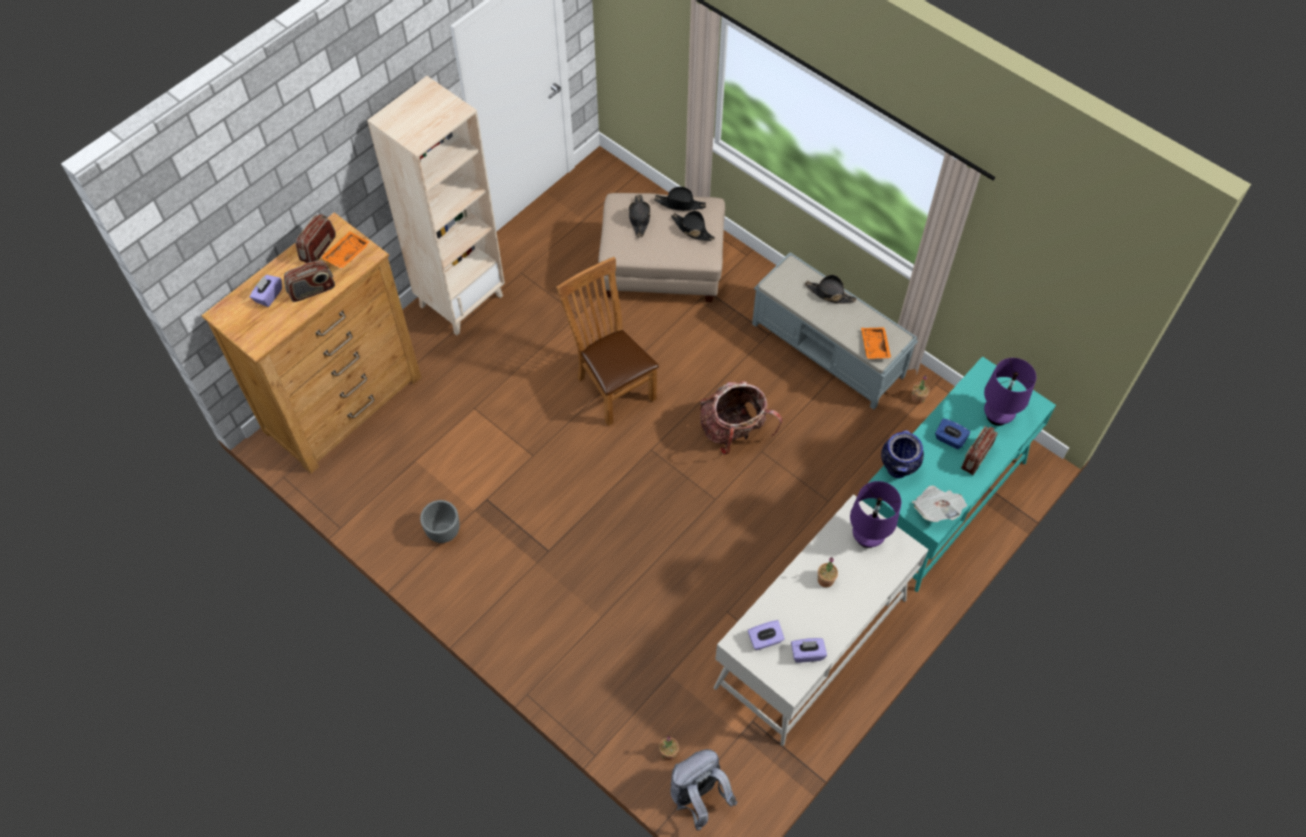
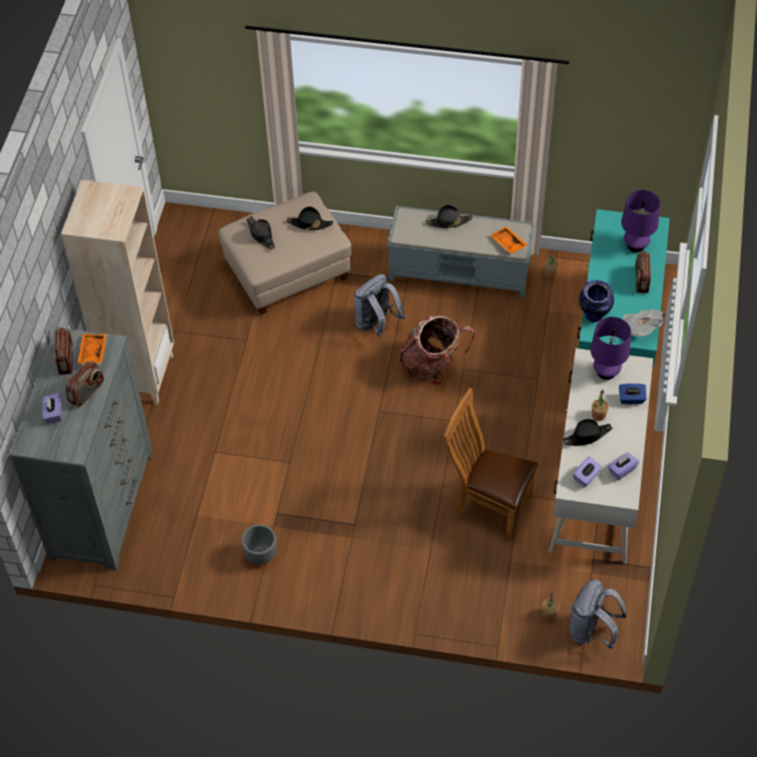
camera: 30 degrees left, 5 degrees down
(343, 404) = (102, 504): brown dresser -> grey dresser
(612, 386) = (314, 379): brown chair -> brown chair (488, 504)
(680, 204) = (285, 209): black hat -> black hat (587, 436)
(709, 362) = (376, 324): none -> grey backpack
(949, 439) = (615, 277): blue tissue box -> blue tissue box (631, 399)

